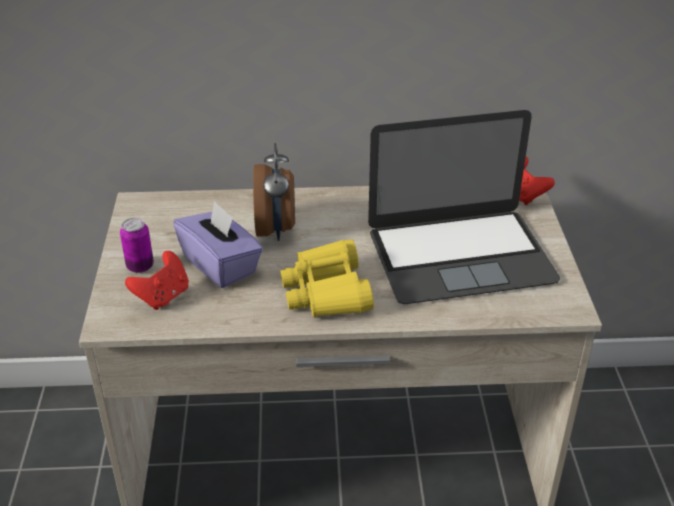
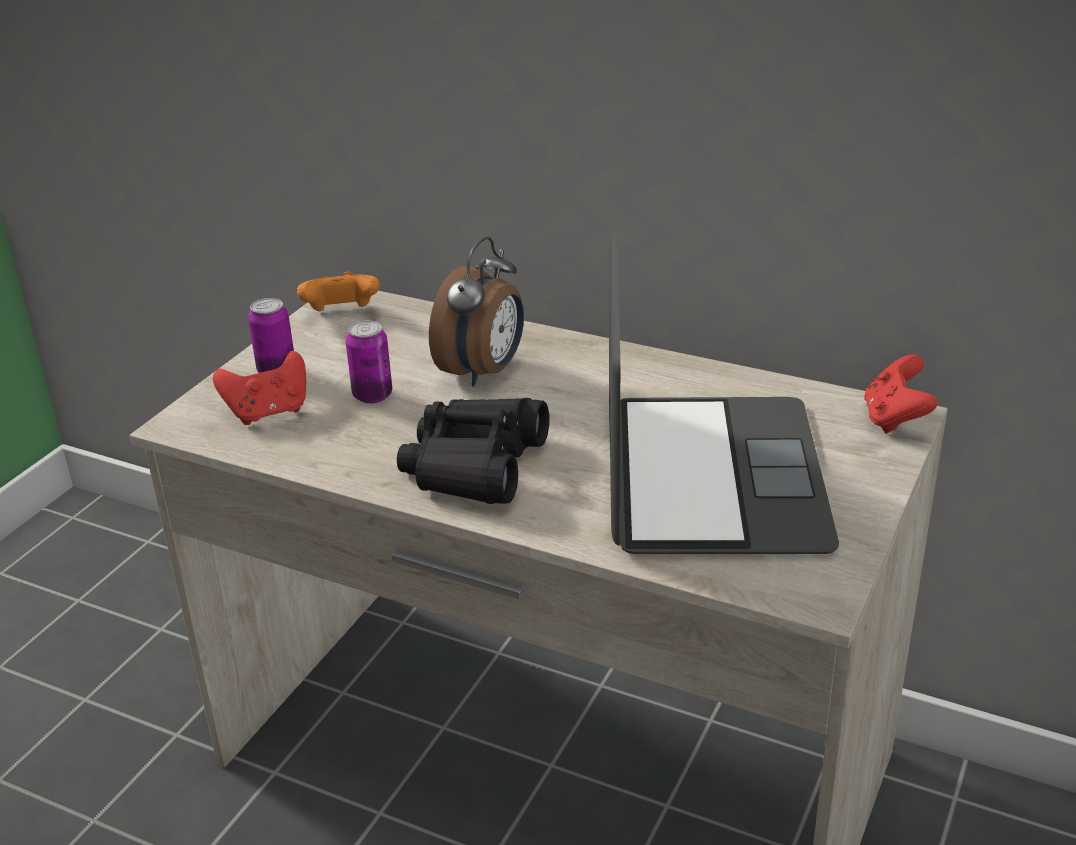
camera: 30 degrees right, 5 degrees down
(145, 214) = (341, 314): none -> orange game controller
(221, 265) = (372, 395): purple tissue box -> can
(327, 291) = (474, 465): yellow binoculars -> black binoculars
(460, 255) = (711, 474): laptop -> laptop turned 105 degrees counterclockwise

